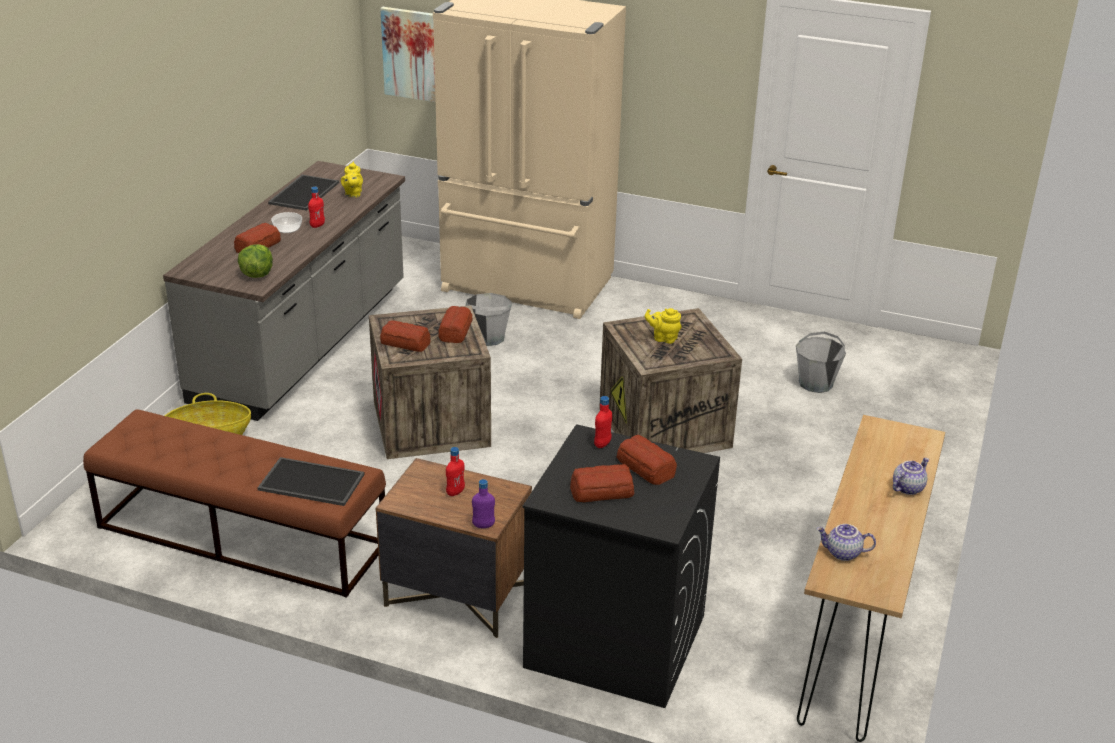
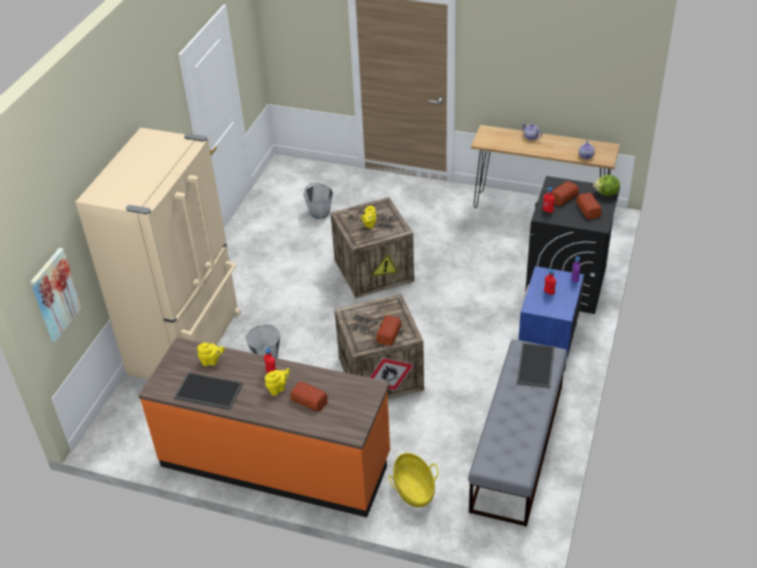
camera: 90 degrees left, 10 degrees up
(241, 535) = (517, 447): brown bench -> grey bench
(257, 274) = (356, 391): lettuce -> lettuce (606, 194)
(287, 229) = (278, 388): bowl -> yellow teapot
(303, 344) = (276, 460): grey counter -> orange counter
(455, 331) = (371, 312): bread -> none
(456, 595) = (547, 343): brown nightstand -> blue nightstand

